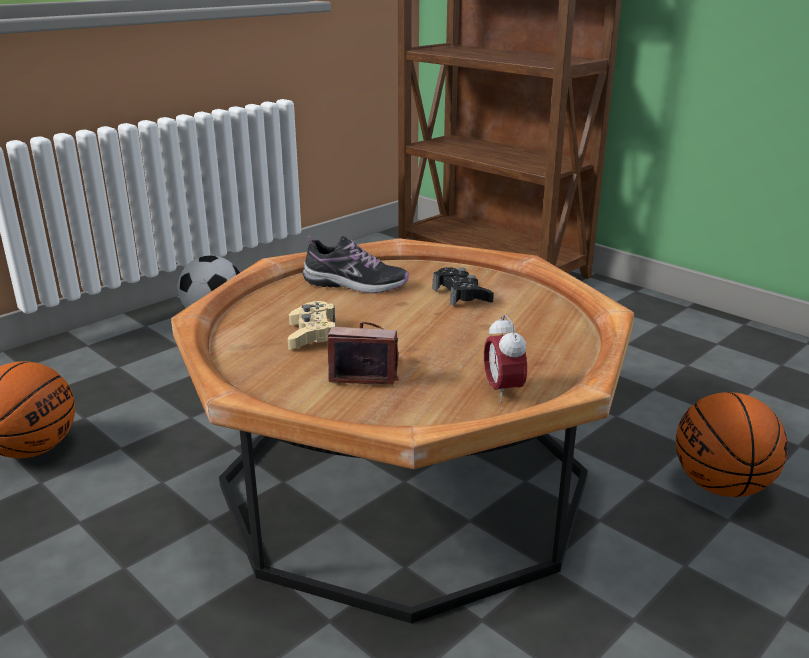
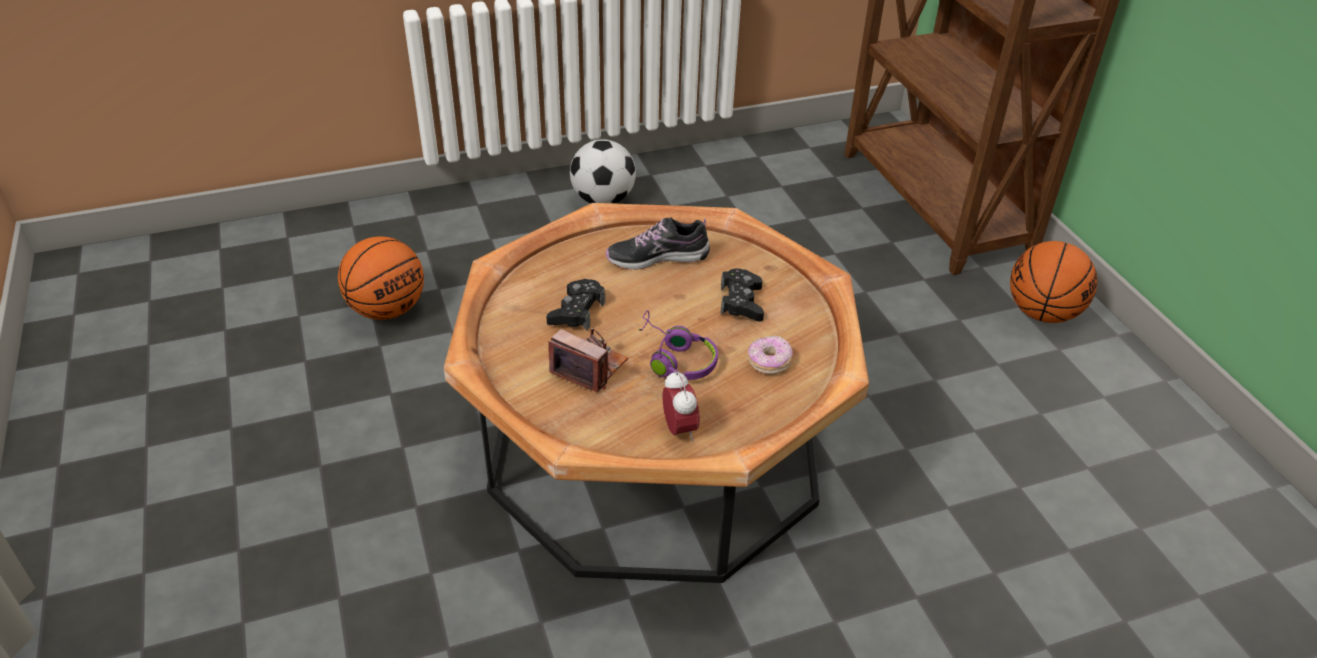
camera: 25 degrees right, 15 degrees up
(312, 334) = (577, 311): beige game controller -> black game controller
(355, 284) = (657, 257): shoe -> shoe turned 135 degrees clockwise
(442, 343) = (674, 358): none -> purple headphones
(503, 391) = (679, 430): alarm clock -> alarm clock turned 150 degrees clockwise
(529, 326) = (769, 362): none -> donut
(720, 486) = (941, 561): basketball -> basketball (1042, 313)

